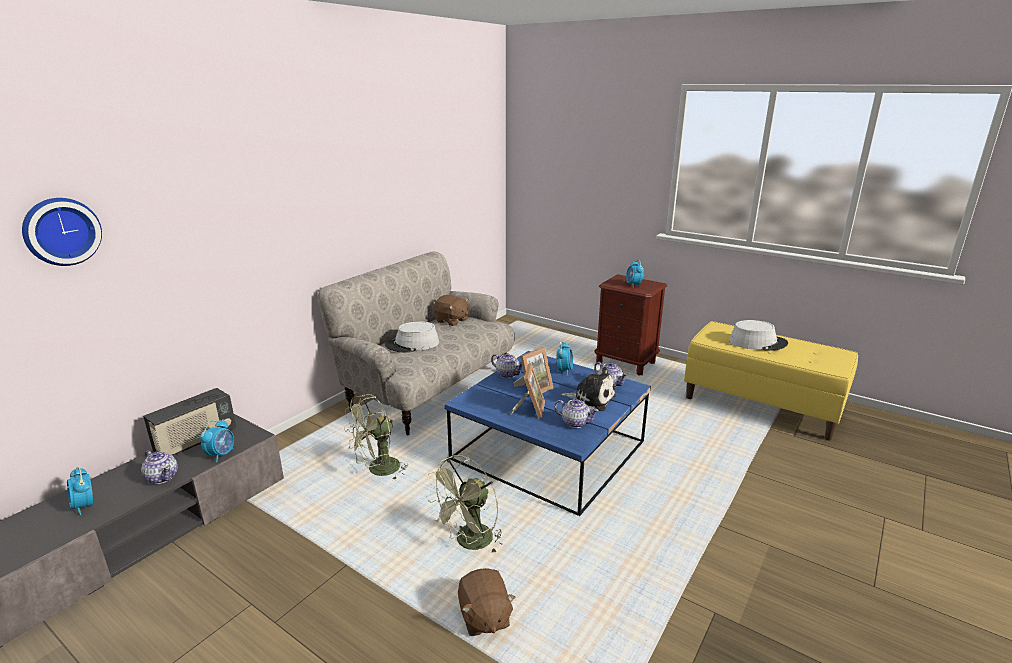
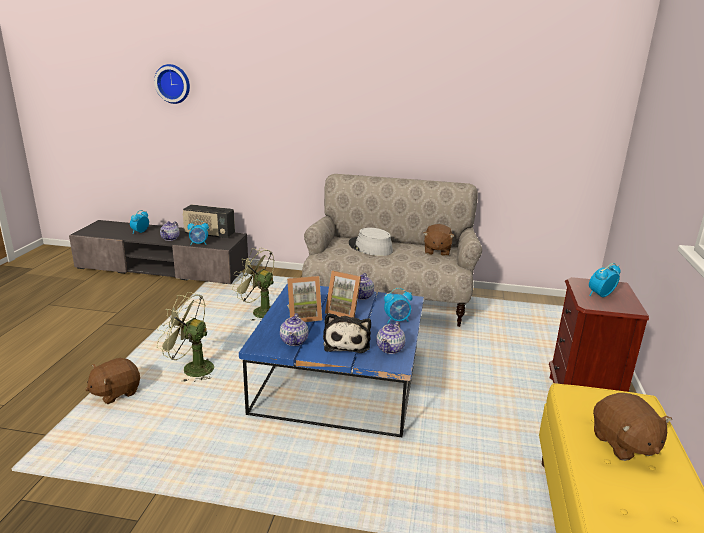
camera: 65 degrees right, 0 degrees up
(757, 342) = (624, 444): grey hat -> brown plush toy

